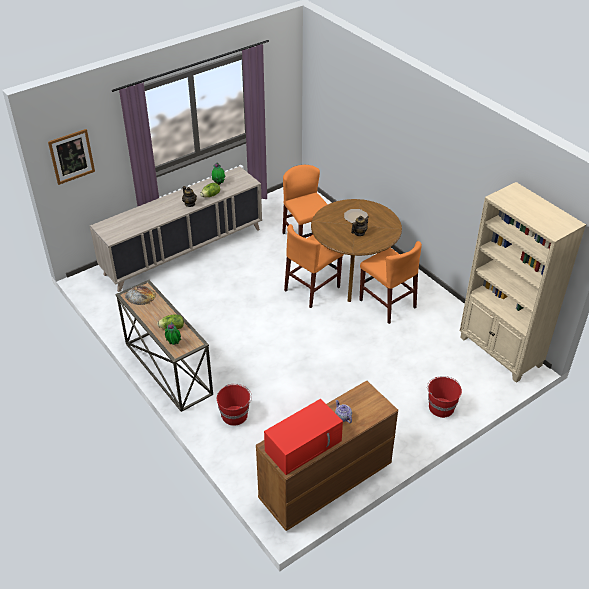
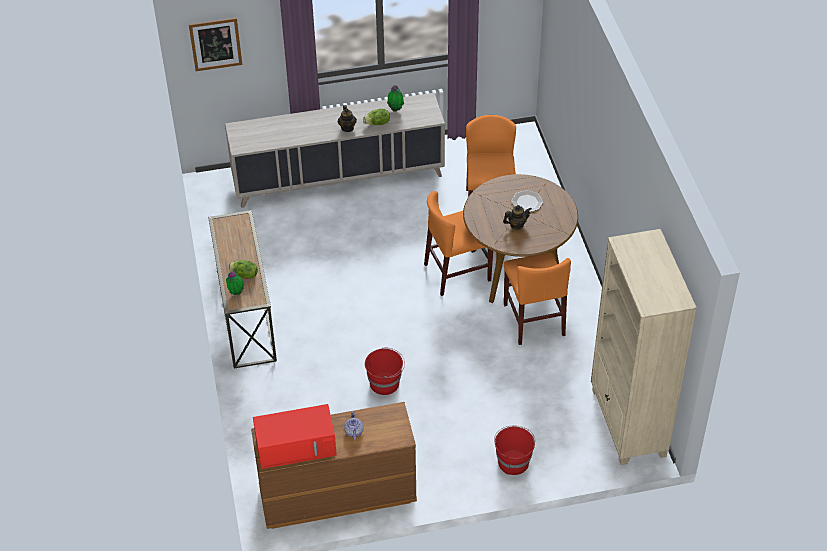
camera: 25 degrees right, 5 degrees up
(140, 296) = (232, 227): bread -> none
(235, 415) = (286, 391): red bucket -> red bucket (385, 383)

